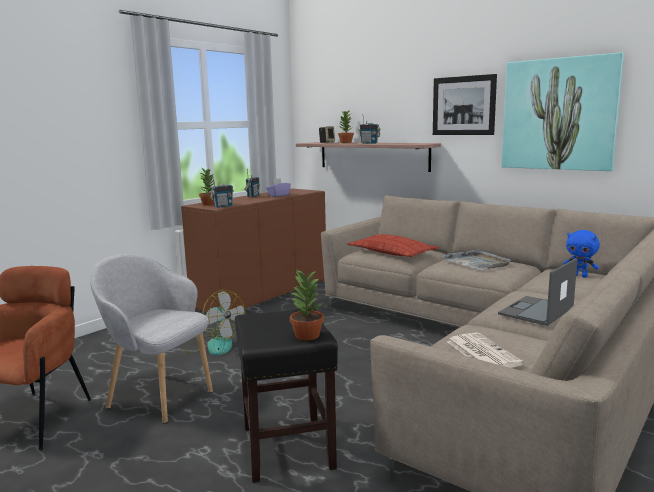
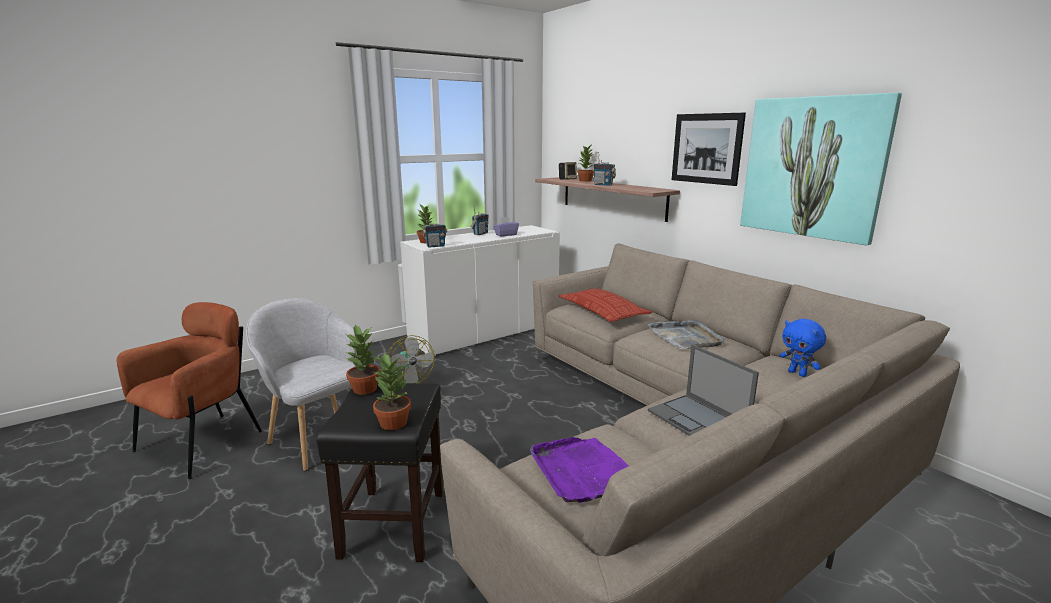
camera: 15 degrees right, 5 degrees up
(252, 317) = (365, 389): none -> potted plant
(263, 293) = (485, 333): brown cabinet -> white cabinet
(481, 352) = (584, 472): newspaper -> purple tray
(536, 311) = (698, 420): laptop -> laptop turned 90 degrees counterclockwise

